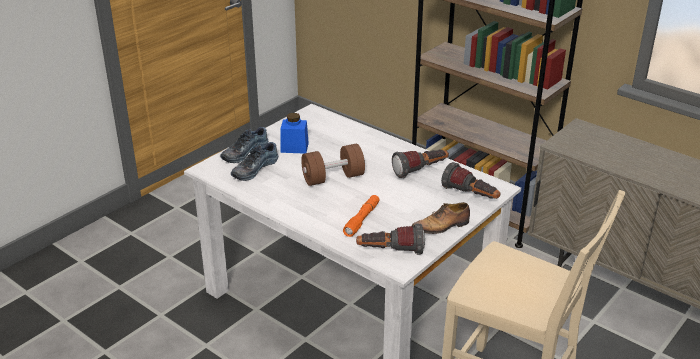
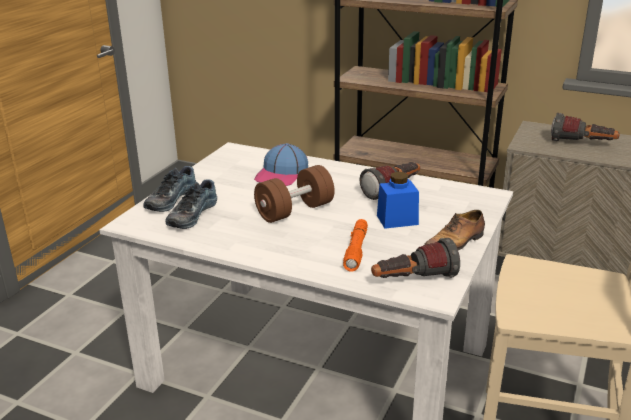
camera: 15 degrees left, 5 degrees down
(294, 147) = (231, 186): blue jar -> blue jar (397, 220)
(339, 142) = (282, 174): none -> cap
(471, 196) = (466, 207): flashlight -> flashlight (582, 144)

